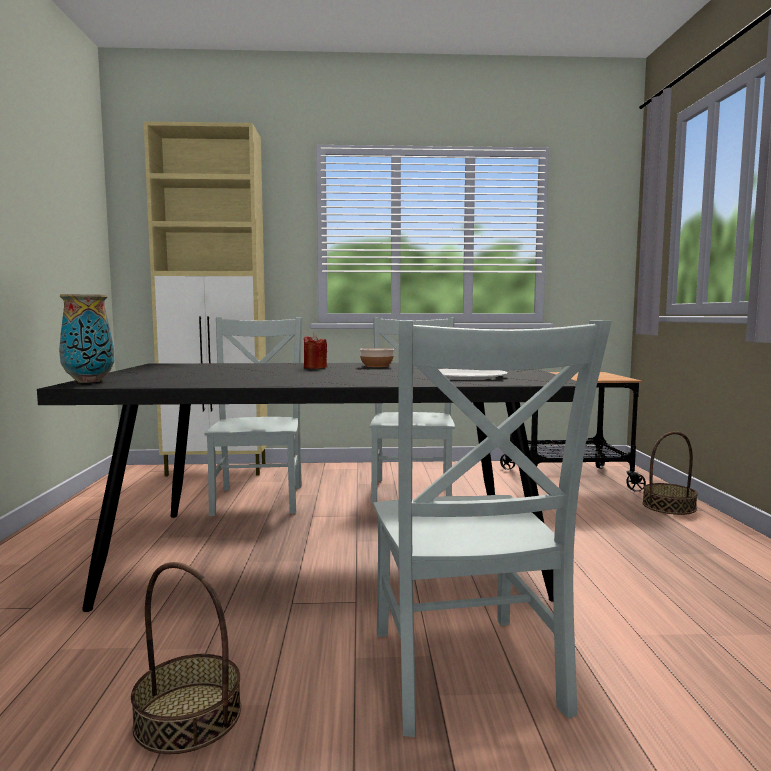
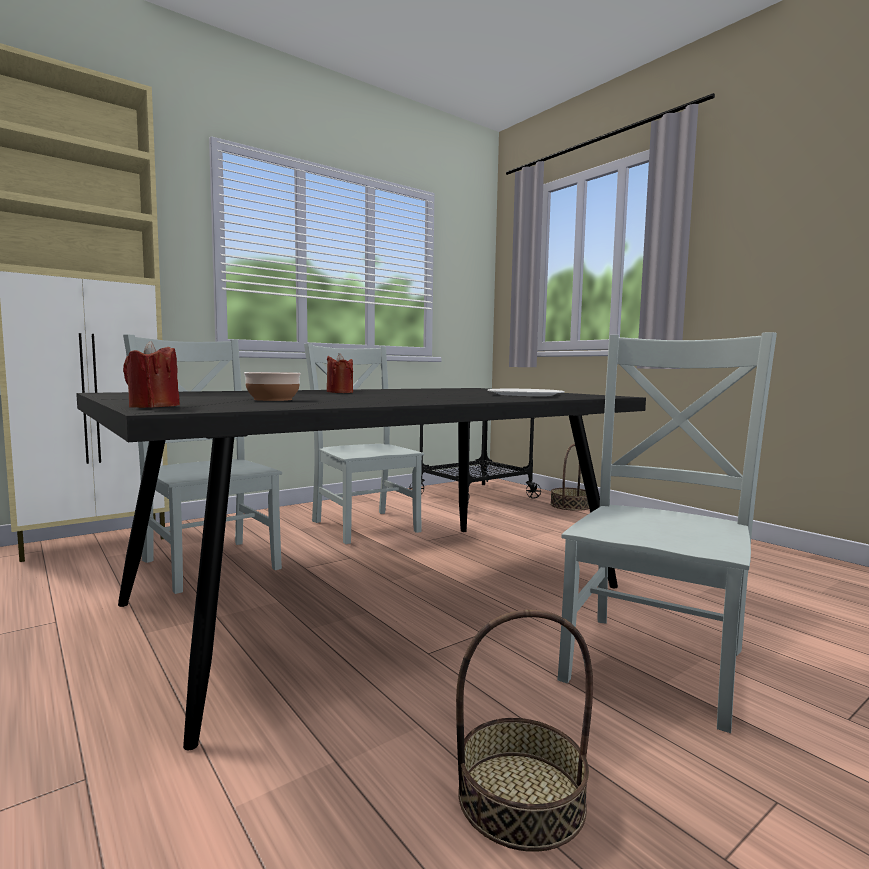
camera: 35 degrees left, 0 degrees up
(89, 381) = (153, 407): vase -> red candle
(376, 366) = (389, 390): bowl -> bowl (273, 399)
(465, 675) = (656, 660): grey chair -> grey chair turned 105 degrees counterclockwise

